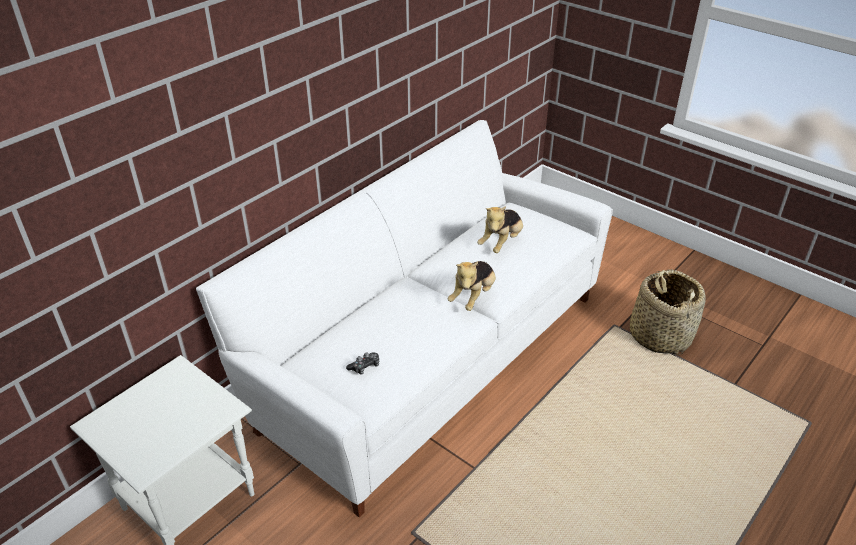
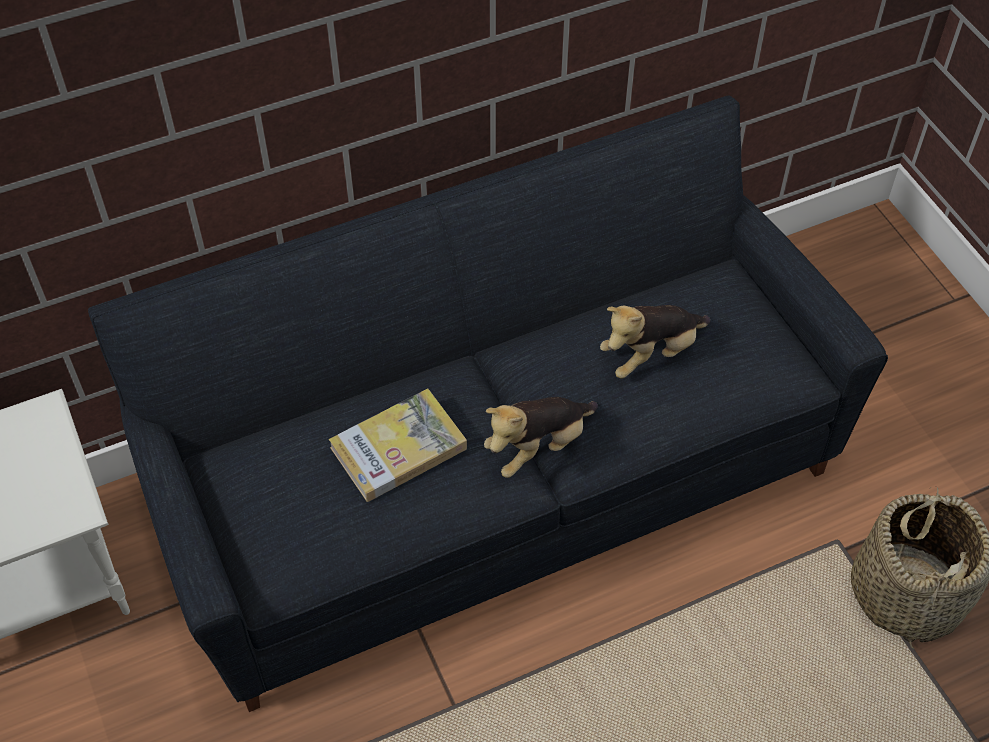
camera: 25 degrees right, 15 degrees up
(365, 366) = (296, 516): game controller -> none
(401, 319) = (398, 448): none -> book
(427, 355) = (494, 478): white sofa -> black sofa

